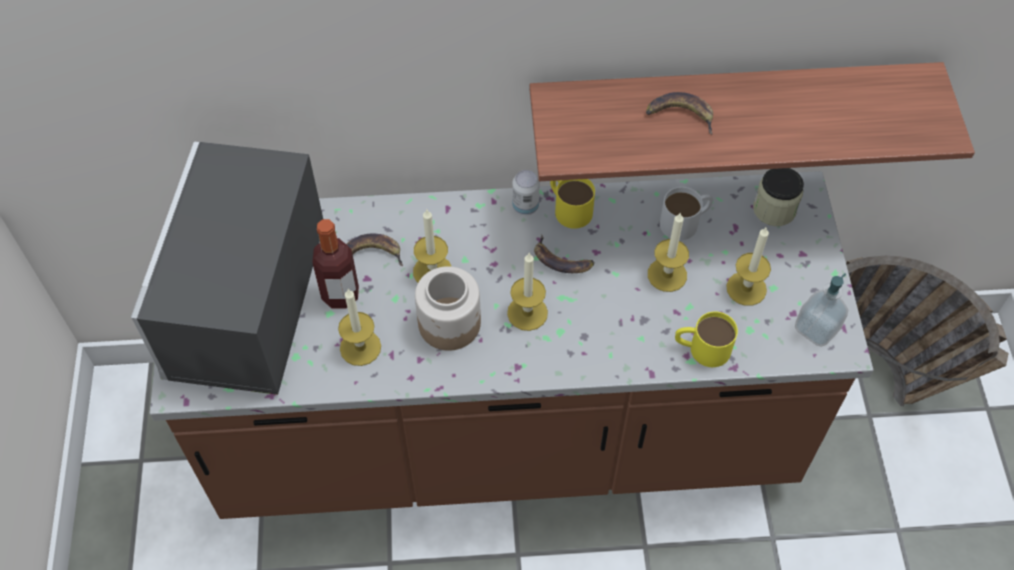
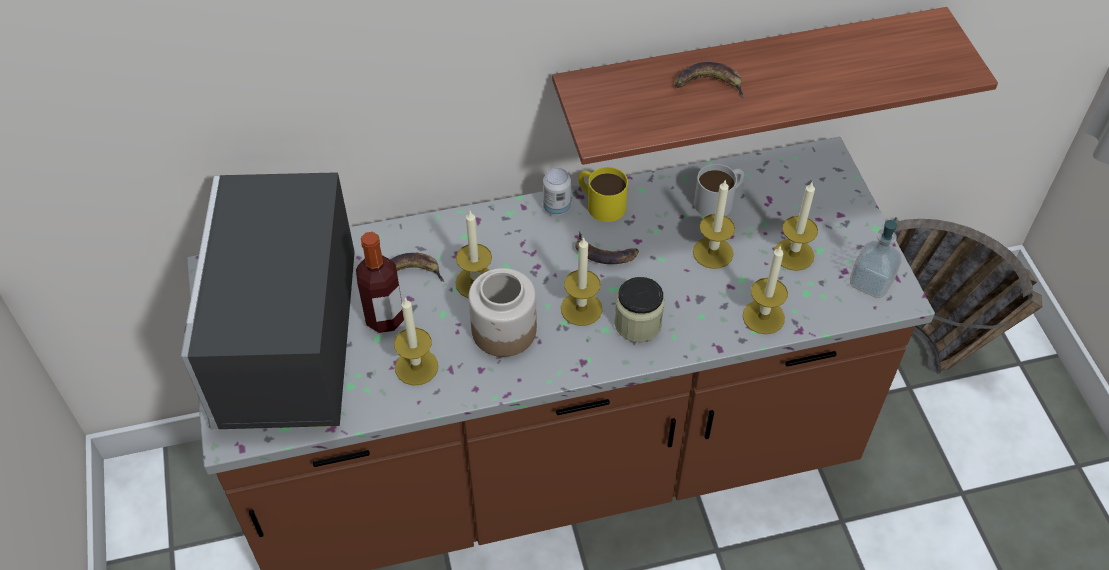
camera: 10 degrees left, 5 degrees down
(702, 348) = (763, 317): yellow mug -> candle
(774, 209) = (803, 177): jar -> jar (638, 323)

